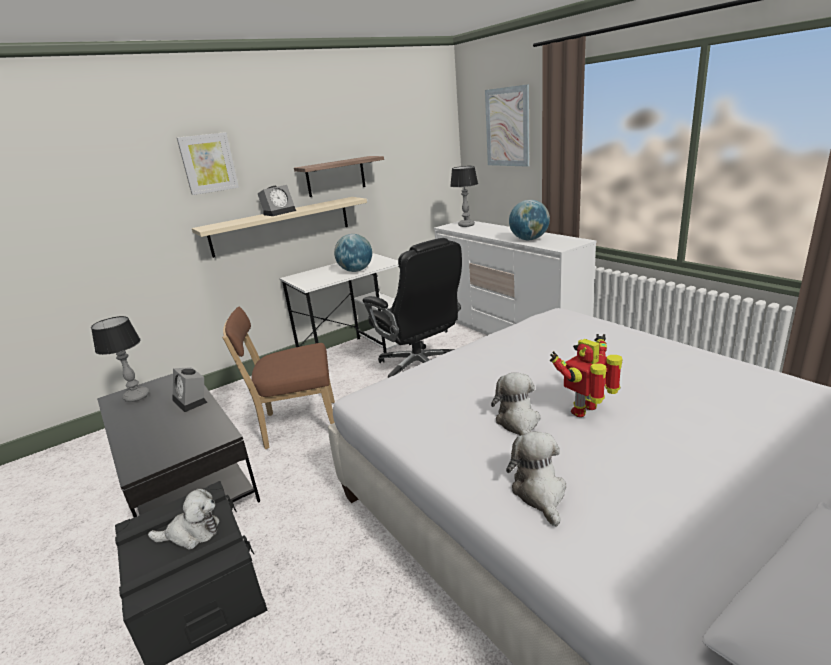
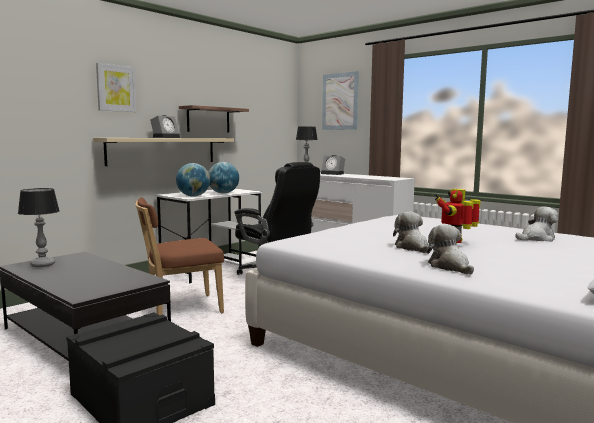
camera: 15 degrees left, 15 degrees down
(192, 401) = (103, 266): alarm clock -> alarm clock (333, 174)
(192, 533) = (149, 336): plush toy -> plush toy (537, 238)
(529, 239) = (364, 177): globe -> globe (193, 196)

